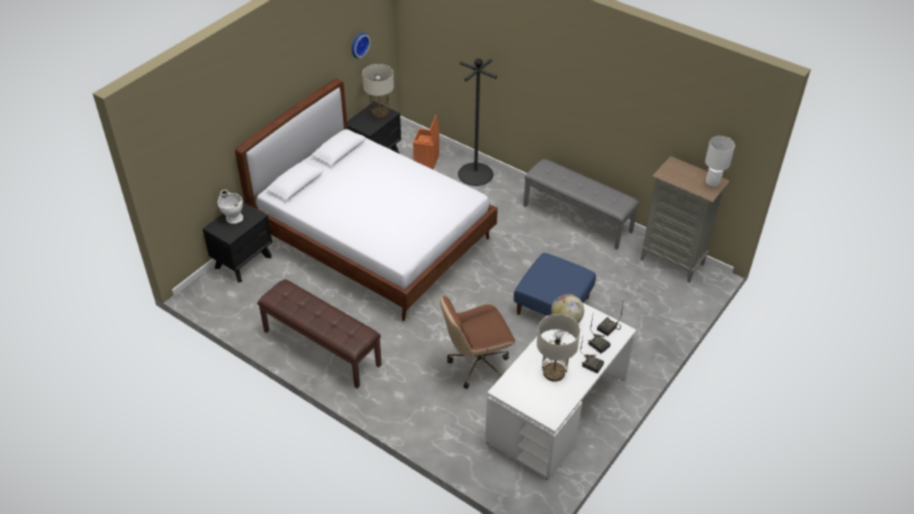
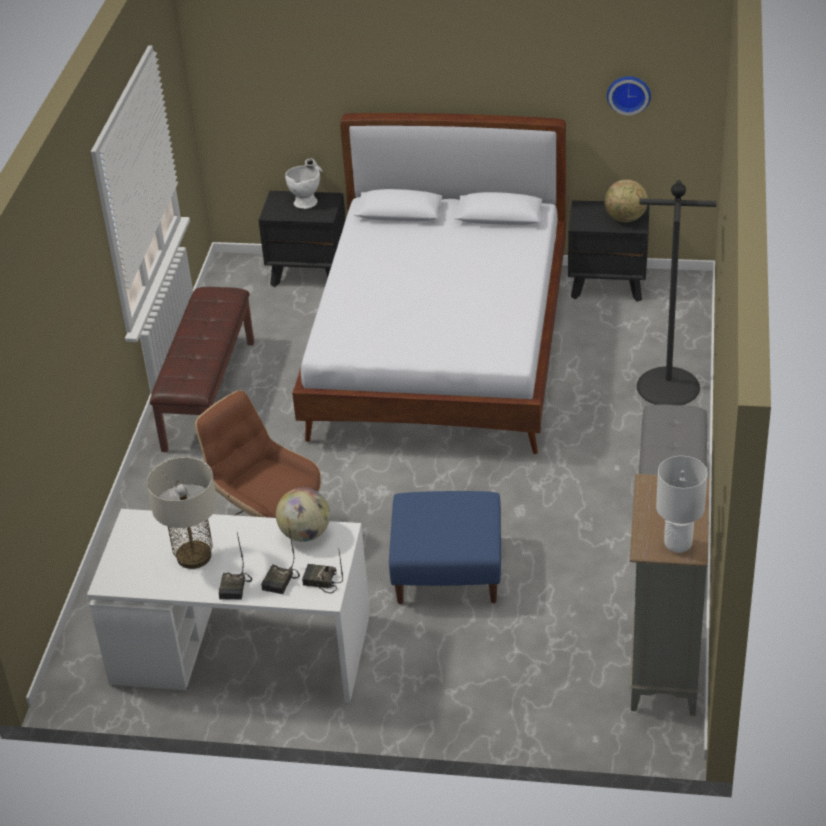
camera: 65 degrees right, 5 degrees down
(380, 114) = (625, 219): table lamp -> globe
(426, 161) = (650, 331): orange storage box -> none

